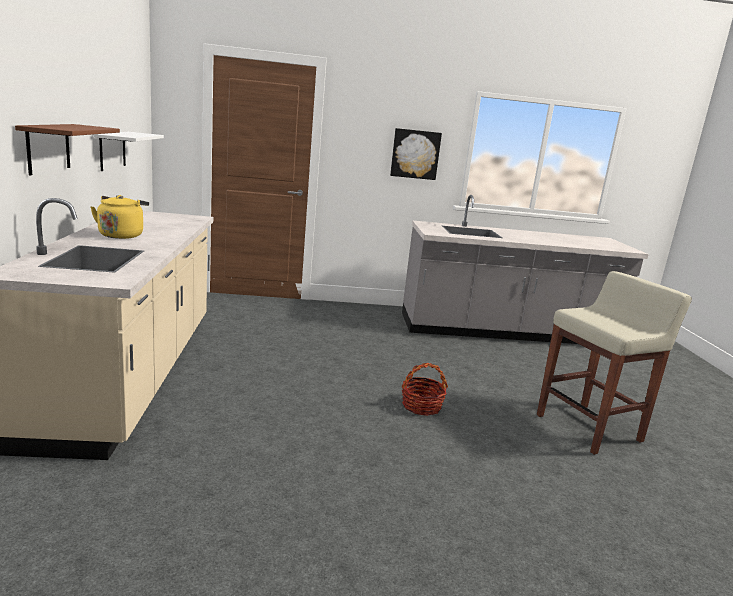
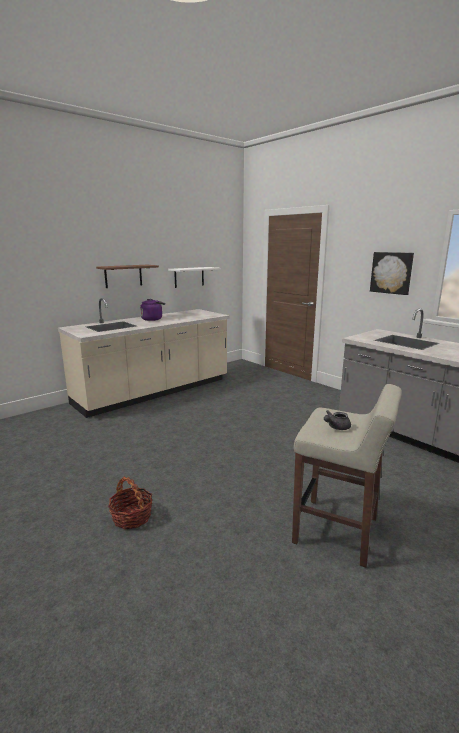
camera: 55 degrees right, 0 degrees up
(122, 235) = (153, 319): yellow kettle -> purple kettle
(421, 406) = (244, 457): basket -> basket (132, 517)
(615, 321) = (336, 427): none -> grey teapot

